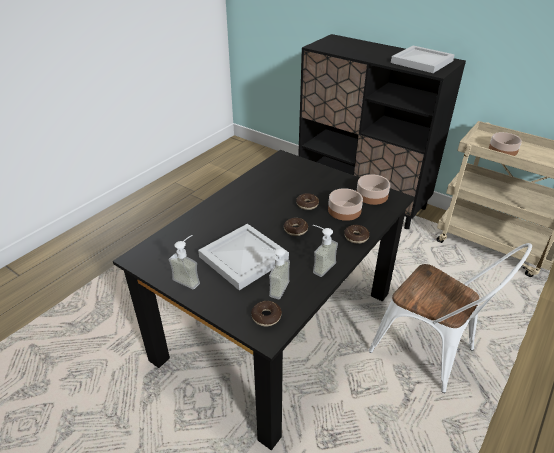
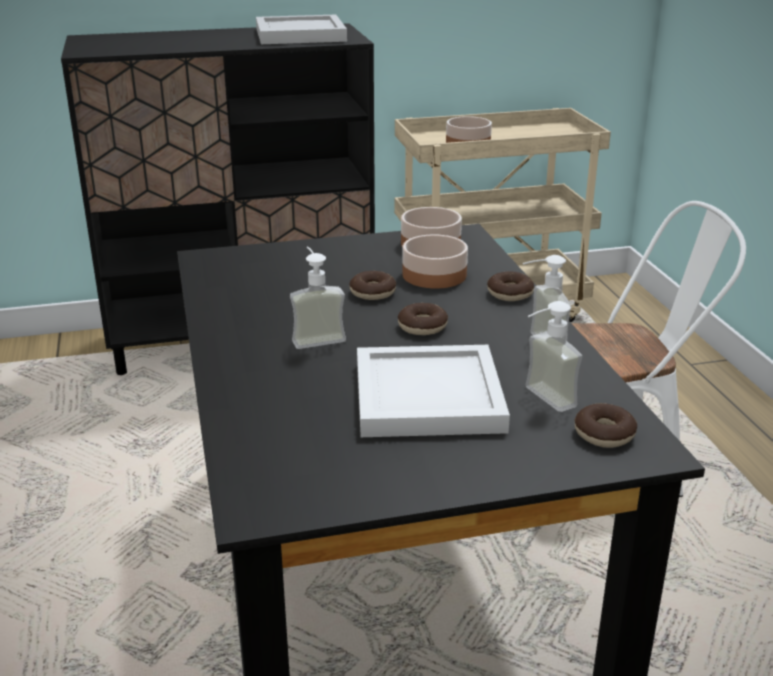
camera: 50 degrees left, 10 degrees down
(190, 278) = (409, 469): soap dispenser -> soap dispenser (316, 337)

